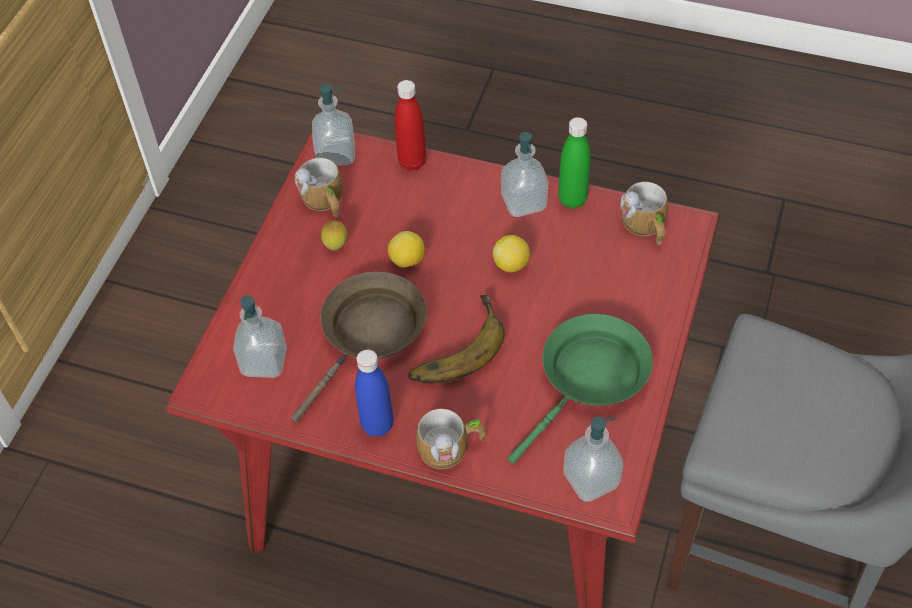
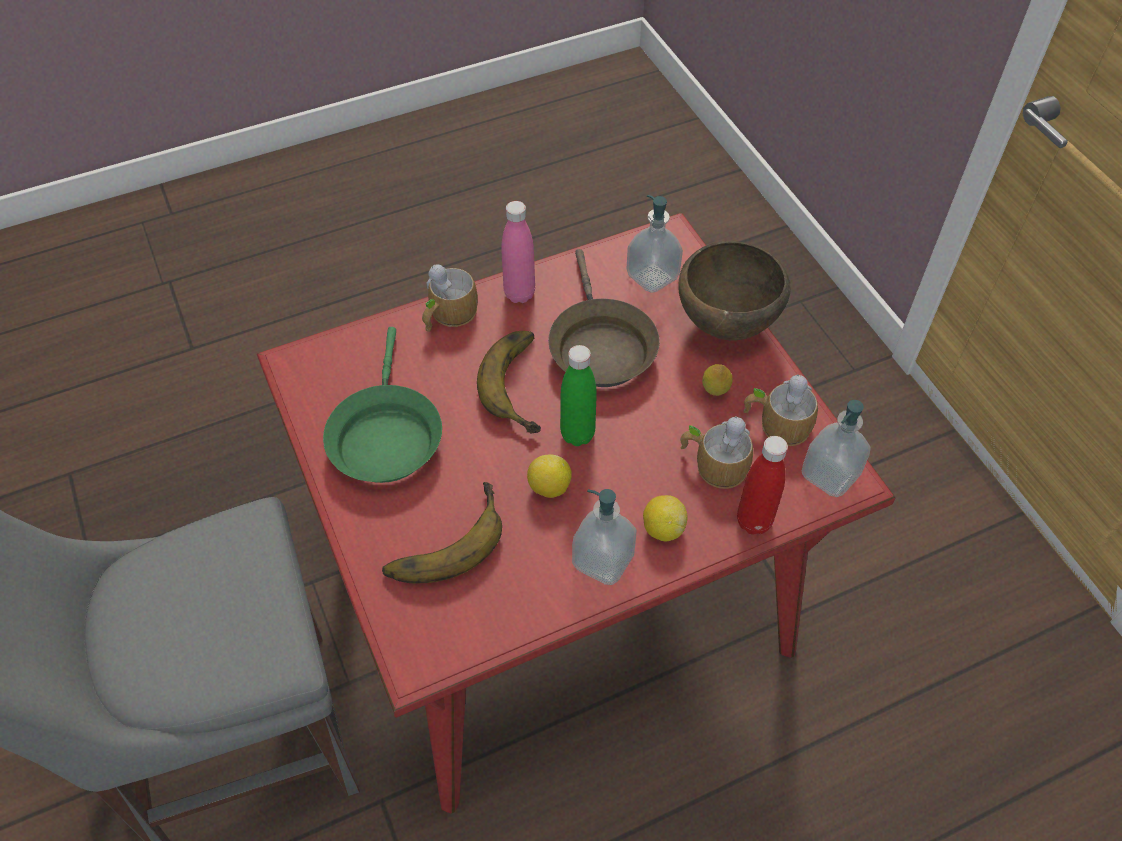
camera: 135 degrees right, 0 degrees up
(268, 284) = (725, 326): none -> brown bowl
(377, 425) = (519, 294): blue bottle -> pink bottle
(407, 261) = (642, 424): lemon -> lemon (663, 529)
(572, 199) = (559, 601): green bottle -> green bottle (577, 434)
(591, 479) = (320, 364): soap dispenser -> none
(611, 281) = (442, 539): none -> banana
(645, 227) = (458, 625): mug -> mug (713, 463)

